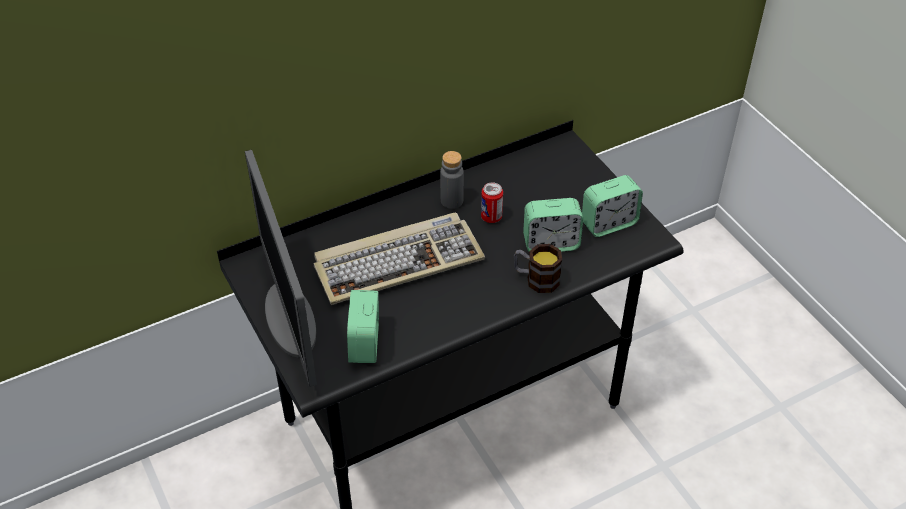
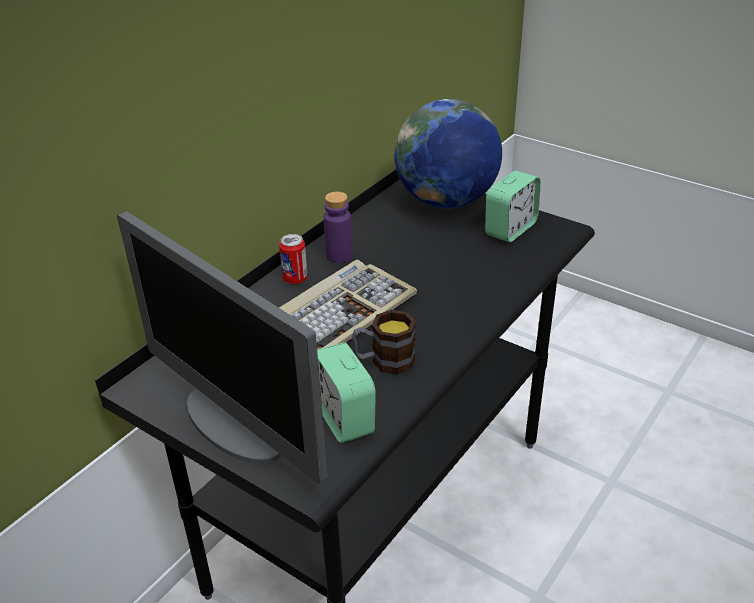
camera: 25 degrees left, 10 degrees down
(452, 201) = (339, 256): grey bottle -> purple bottle
(491, 217) = (391, 257): can -> can (295, 279)
(536, 279) = (481, 295): mug -> mug (384, 361)
(551, 243) = (470, 261): alarm clock -> none
(577, 174) = (446, 201): none -> globe

